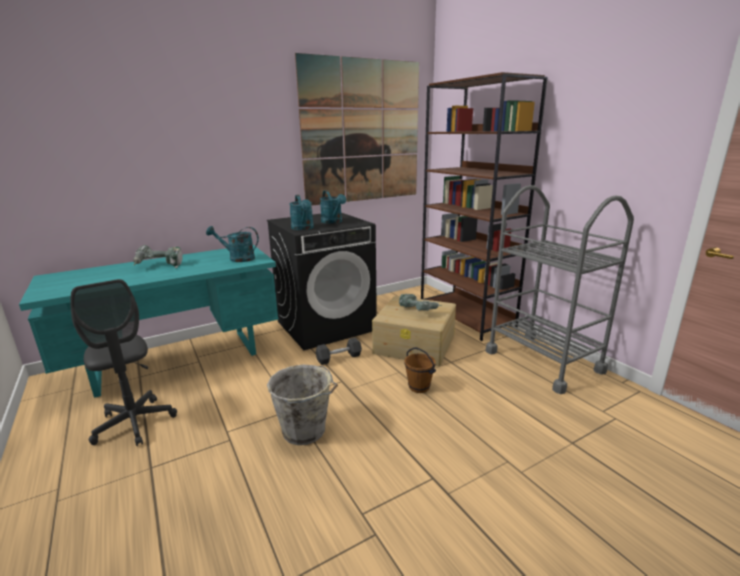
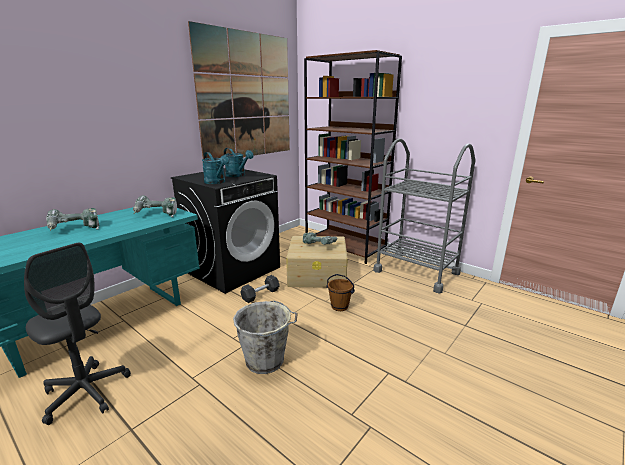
camera: 20 degrees left, 0 degrees up
(237, 258) = (156, 215): turquoise watering can -> power drill

